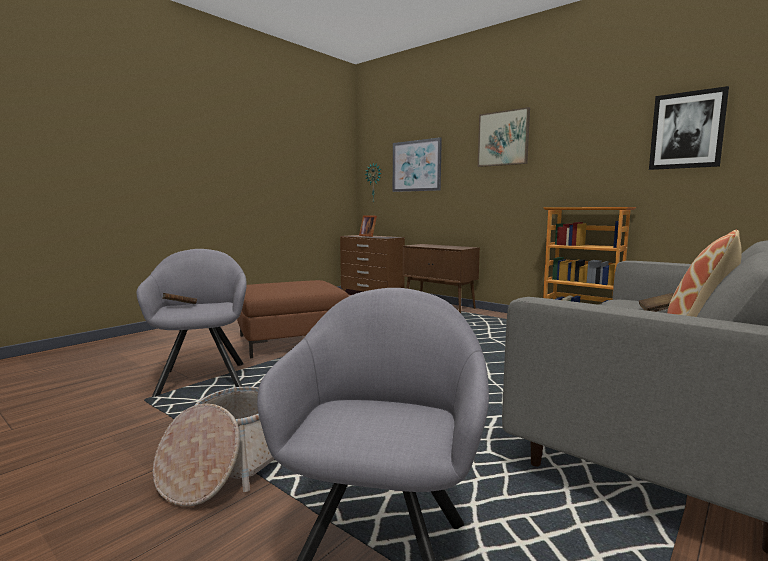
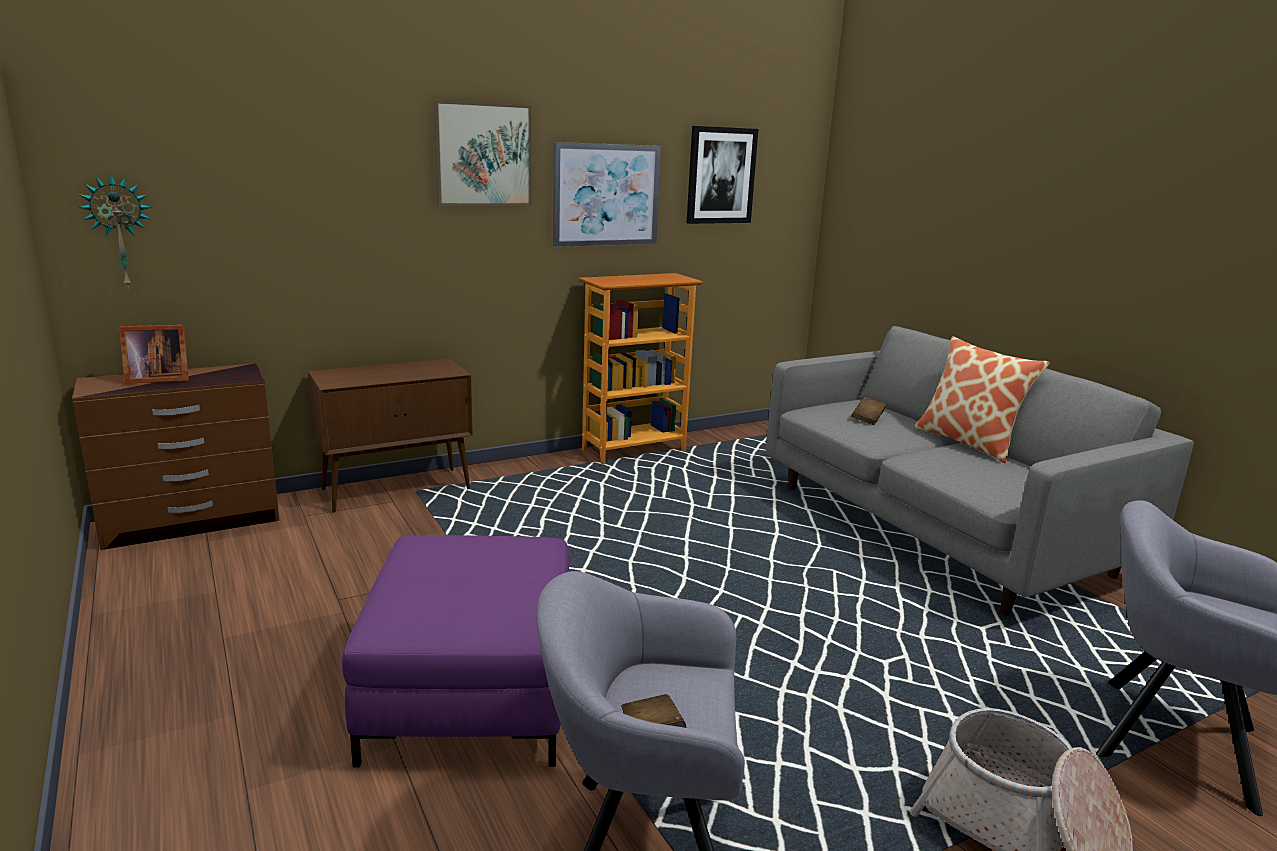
camera: 70 degrees left, 10 degrees up
(292, 340) = (471, 692): brown ottoman -> purple ottoman
(416, 166) = (270, 193): picture -> picture (606, 195)

